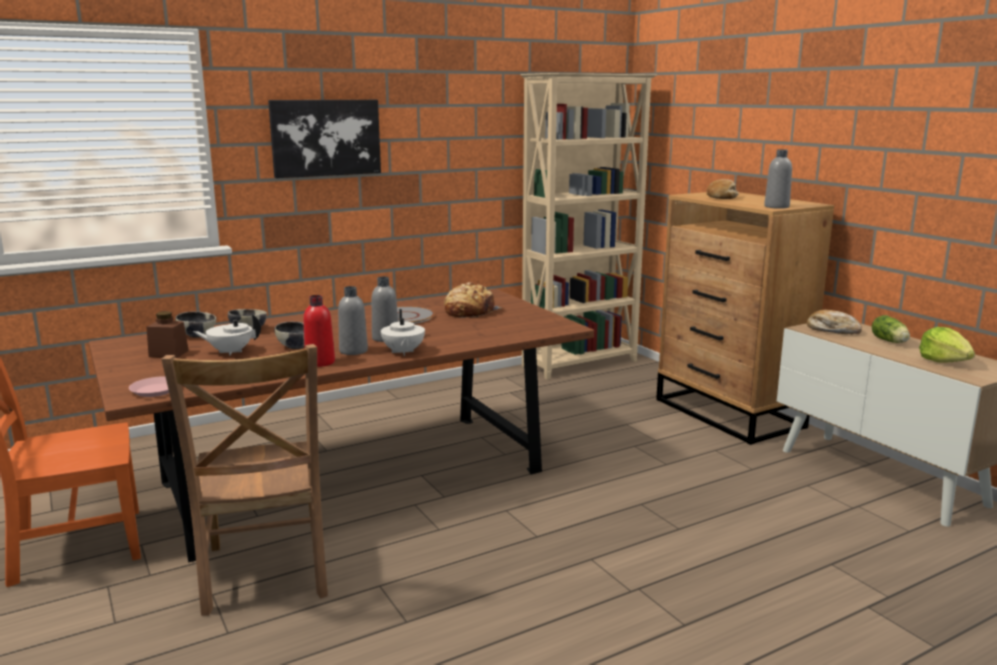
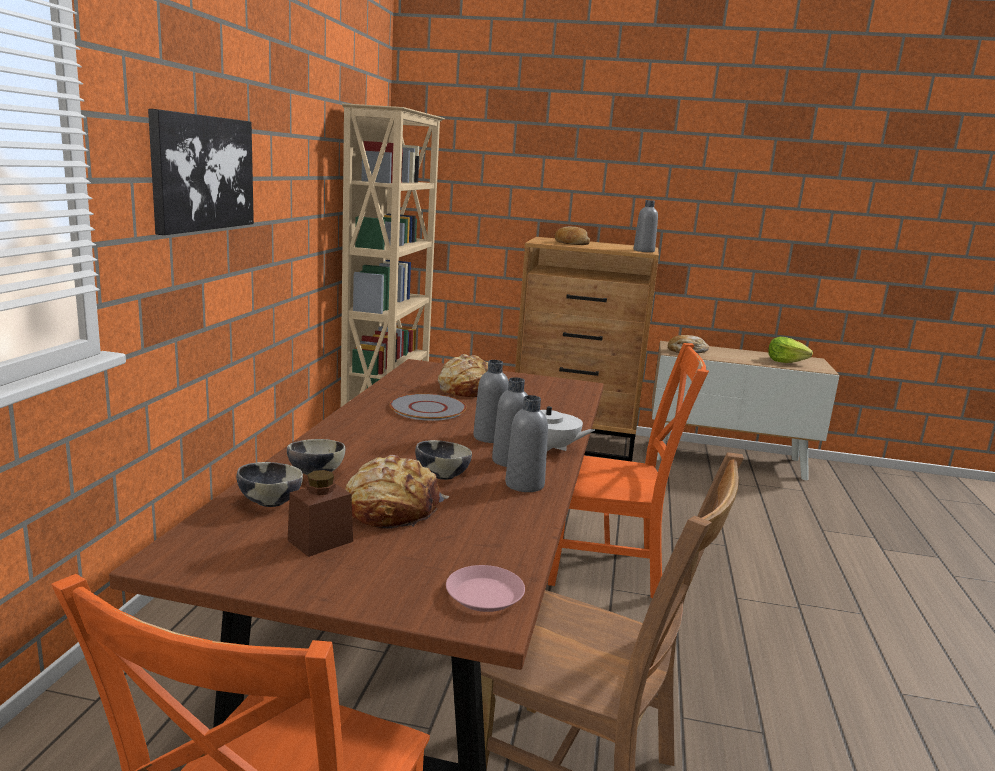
camera: 50 degrees left, 0 degrees up
(230, 352) = (392, 508): white teapot -> bread
(320, 362) = (524, 485): red bottle -> grey bottle
(536, 499) = (610, 567): none -> orange chair
(890, 341) = (731, 353): lettuce -> none

